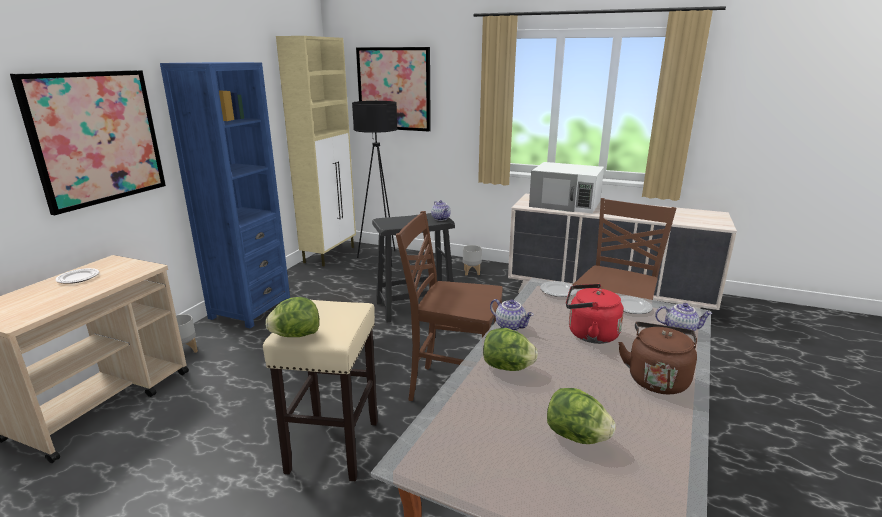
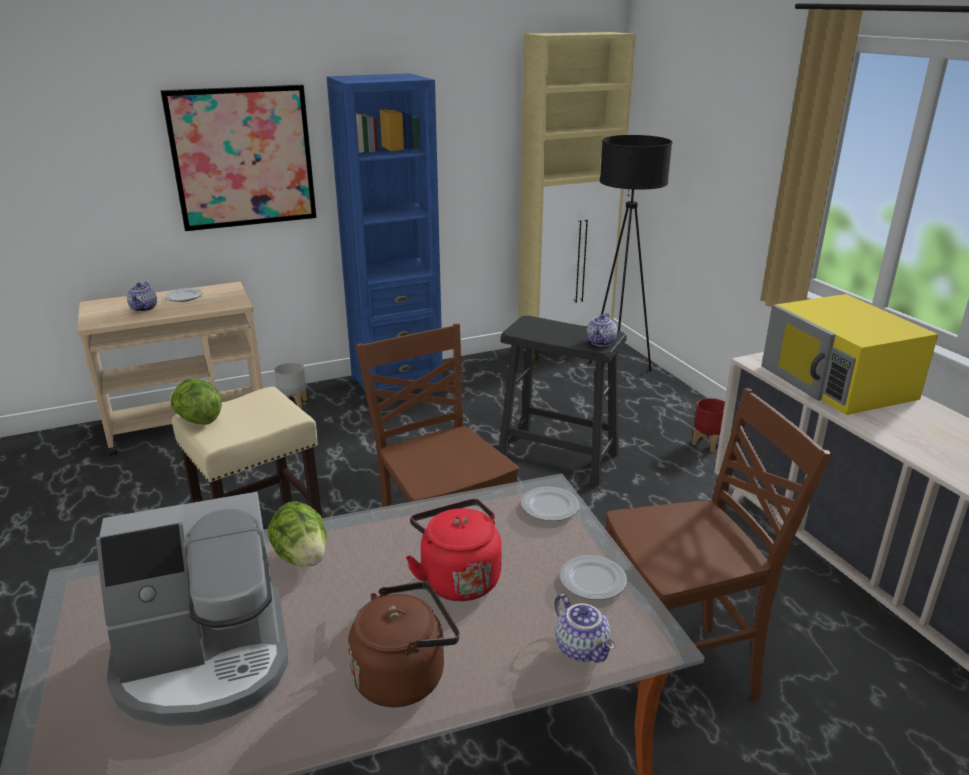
camera: 45 degrees right, 5 degrees up
(394, 89) = (691, 120): picture -> none
(471, 272) = (708, 443): grey planter -> red planter
(510, 326) = (401, 517): teapot -> teapot (144, 308)
(565, 204) = (838, 382): white microwave -> yellow microwave
(576, 437) = (205, 661): lettuce -> coffee machine

